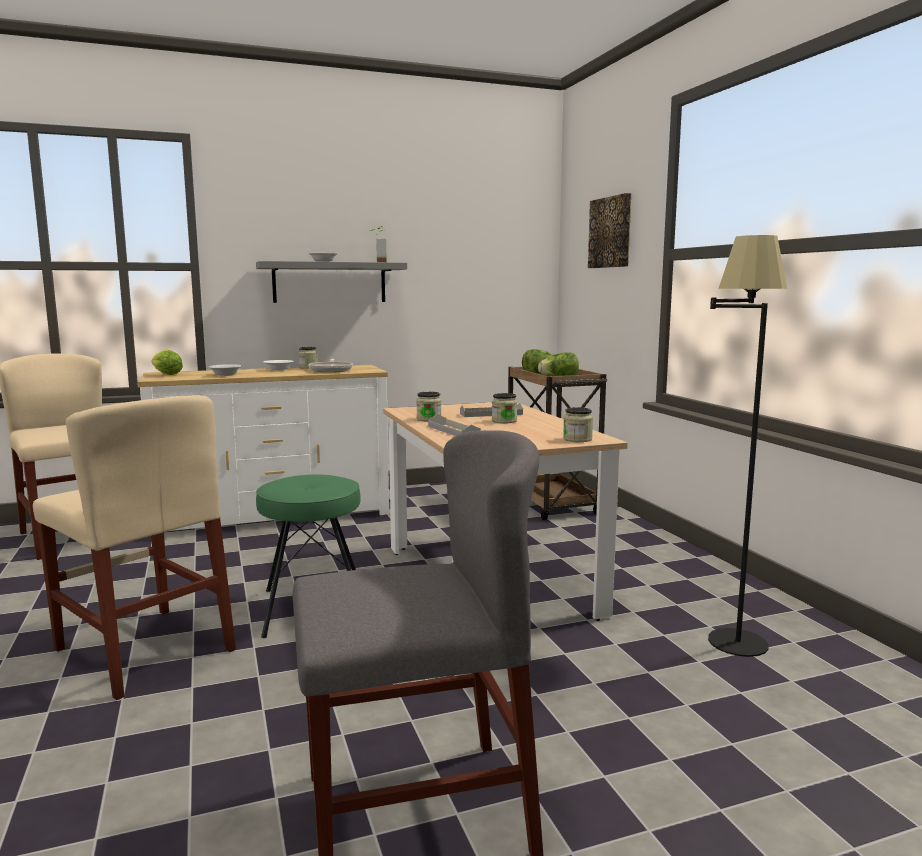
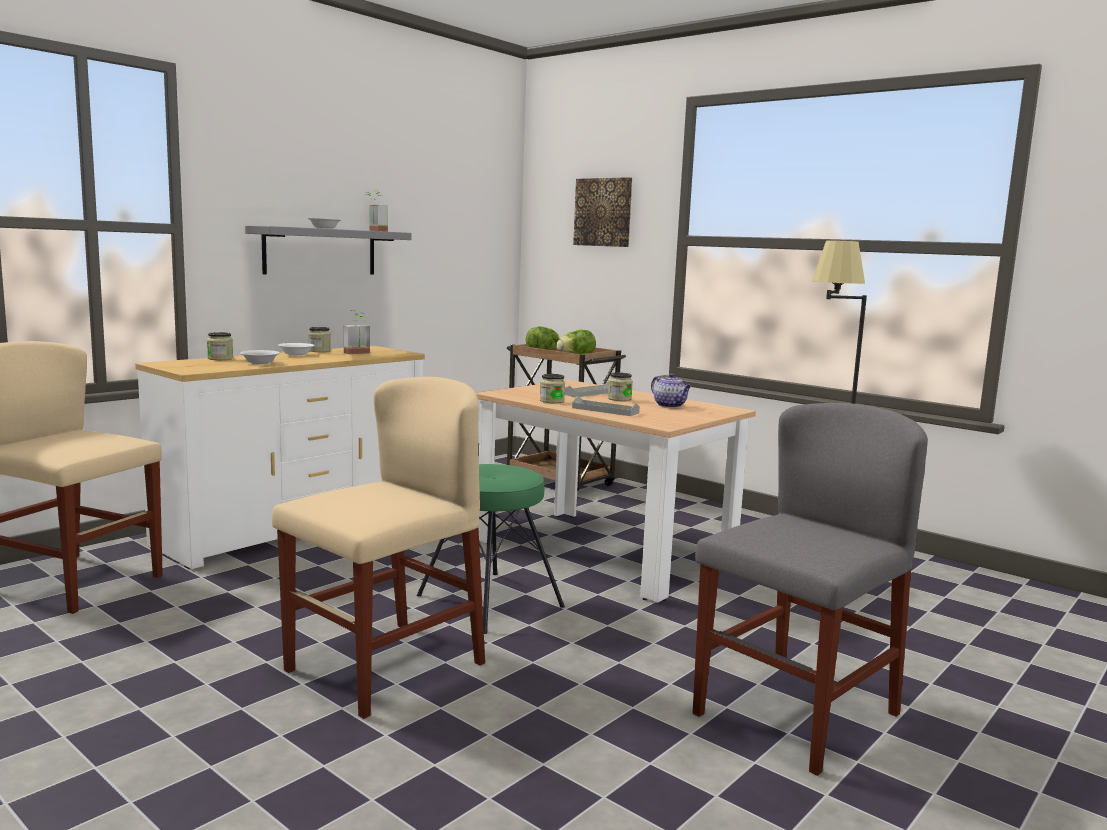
camera: 30 degrees left, 0 degrees up
(144, 649) = (385, 667): beige chair -> beige chair turned 60 degrees counterclockwise
(165, 374) = (180, 365): lettuce -> none
(331, 370) = (359, 353): frying pan -> potted plant
(538, 431) = (670, 406): none -> teapot
(577, 439) = (718, 411): jar -> jar (220, 358)

